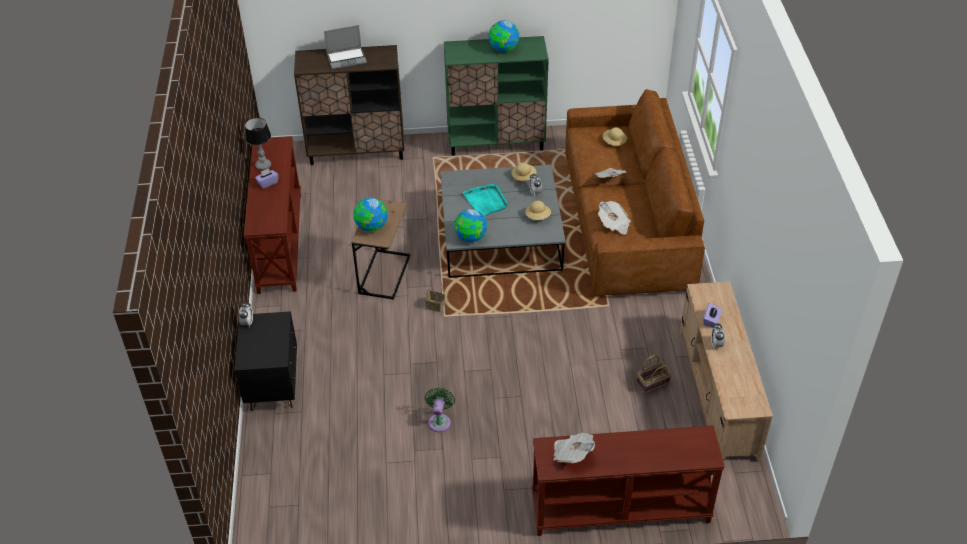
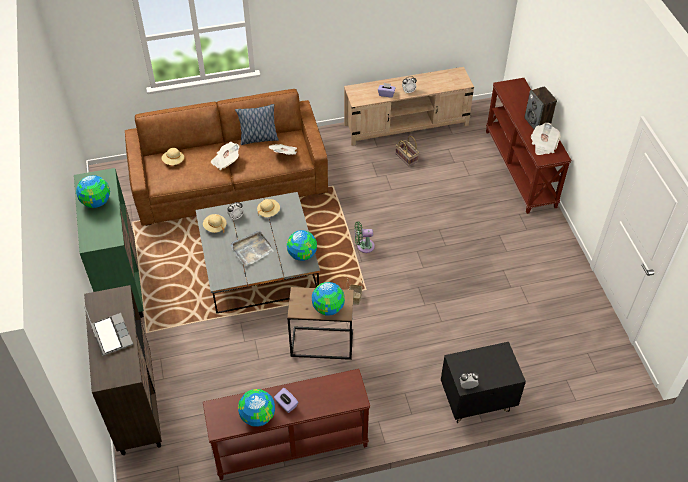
camera: 100 degrees left, 5 degrees up
(263, 165) = (257, 416): table lamp -> globe
(439, 421) = (477, 275): green fan -> green fan (363, 246)
(486, 201) = (251, 249): turquoise tray -> grey tray
(619, 458) = (537, 123): none -> speaker
(645, 207) = (258, 139): none -> pillow

